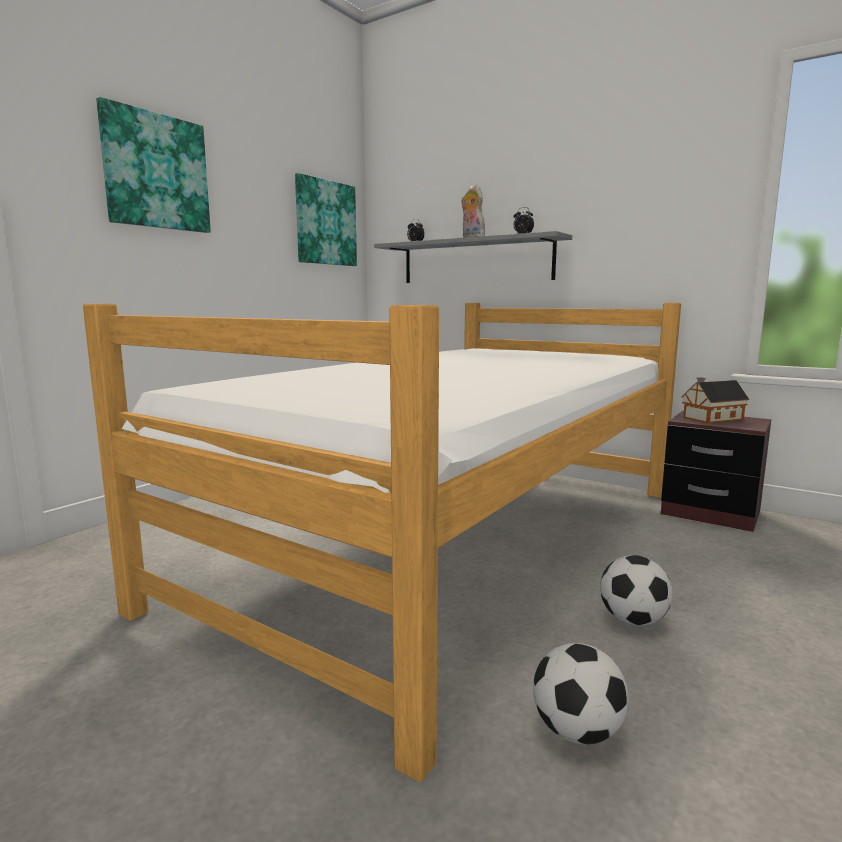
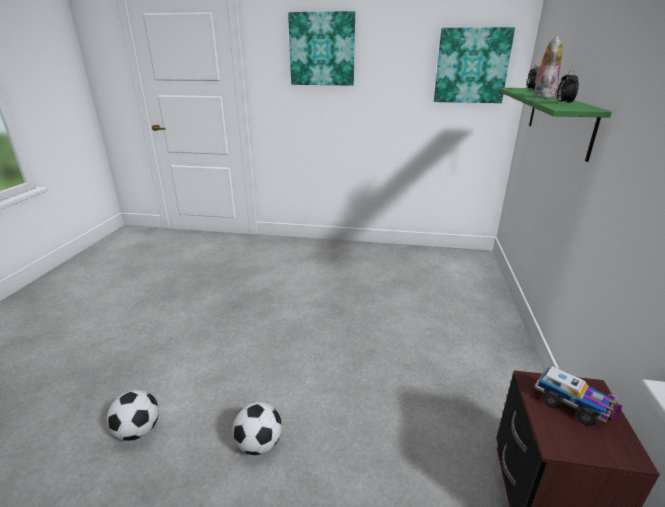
camera: 65 degrees right, 15 degrees up
(457, 541) = (336, 339): bed -> none
(475, 261) = (558, 119): grey shelf -> green shelf
(710, 418) = (573, 405): toy house -> toy truck

